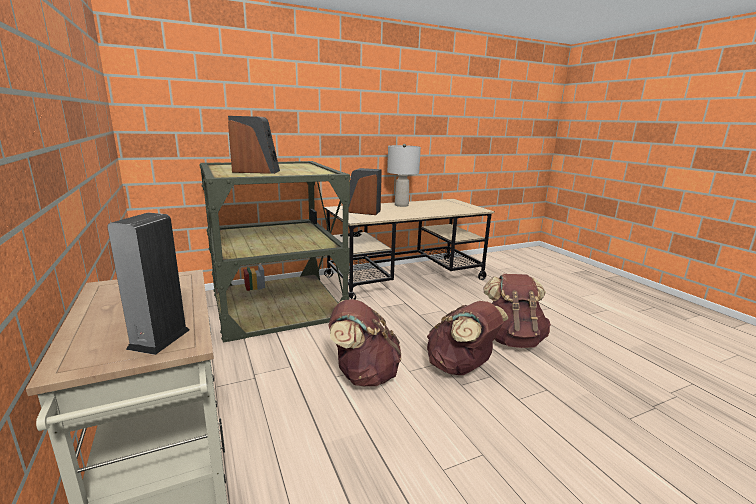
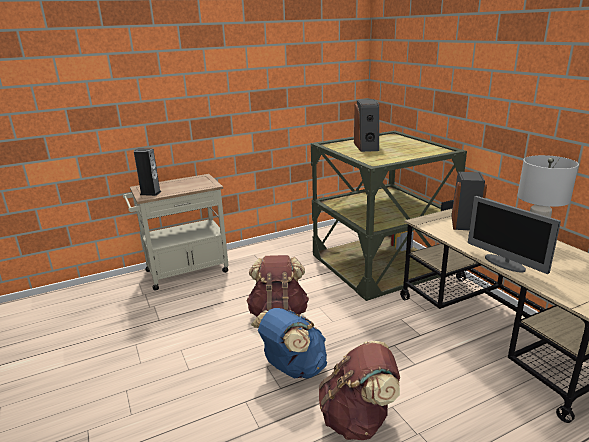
camera: 90 degrees right, 5 degrees up
(433, 213) = (504, 263): none -> monitor
(460, 367) = (293, 368): brown backpack -> blue backpack

